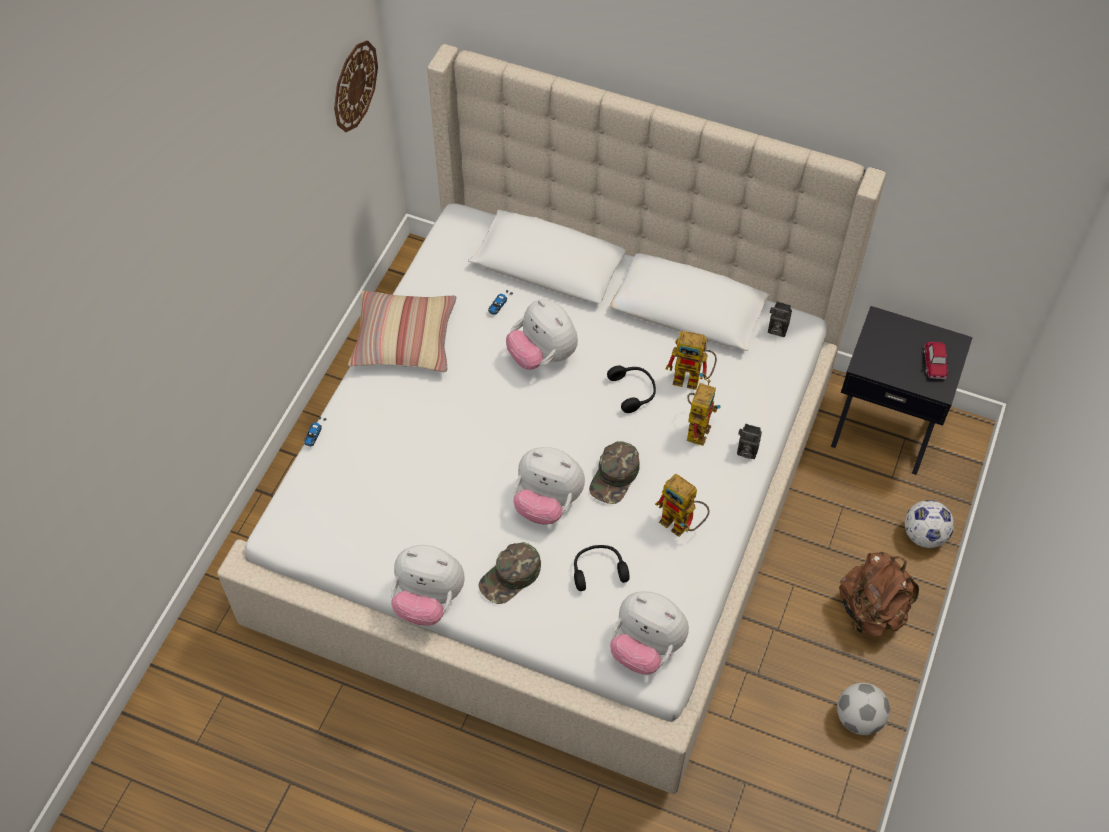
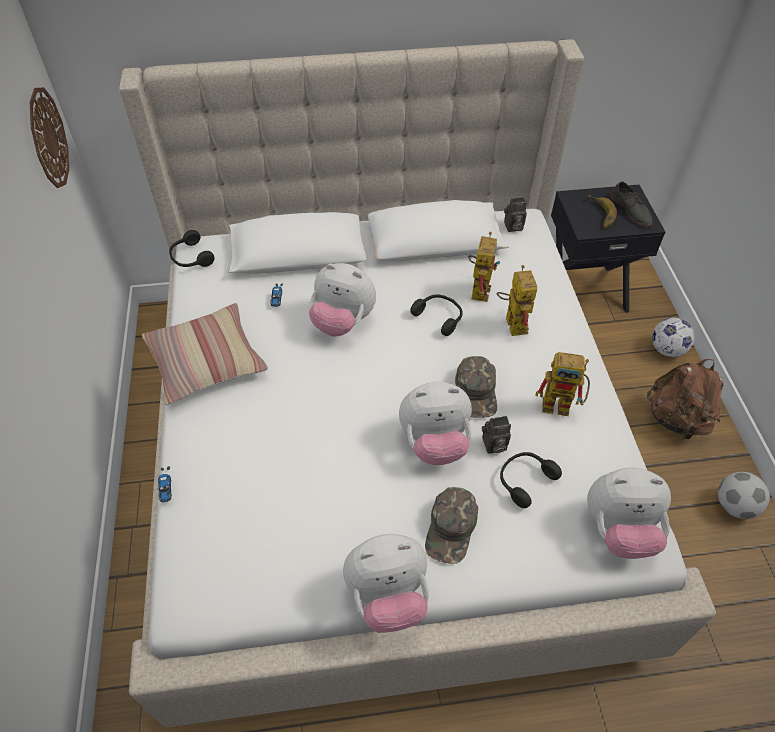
camera: 30 degrees left, 5 degrees down
(447, 228) = (190, 258): none -> black headphones
(693, 379) = (479, 287): toy robot -> toy robot turned 60 degrees counterclockwise
(746, 450) = (563, 322): camera -> camera (493, 445)
(892, 353) = (597, 214): none -> banana
(935, 363) = (631, 210): toy car -> grey shoe

